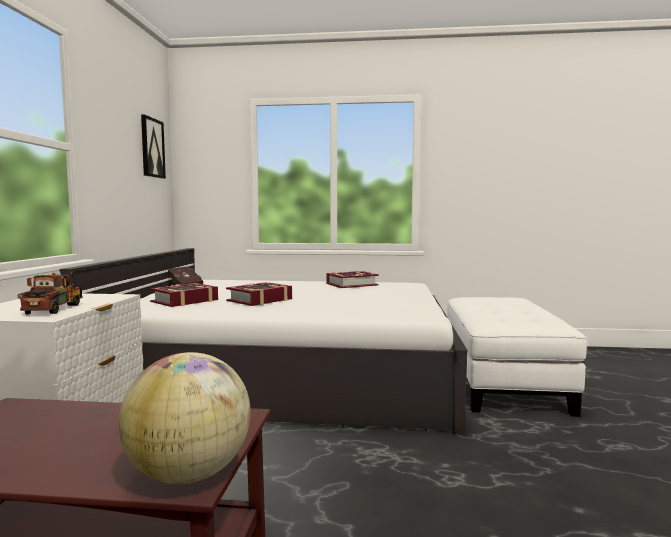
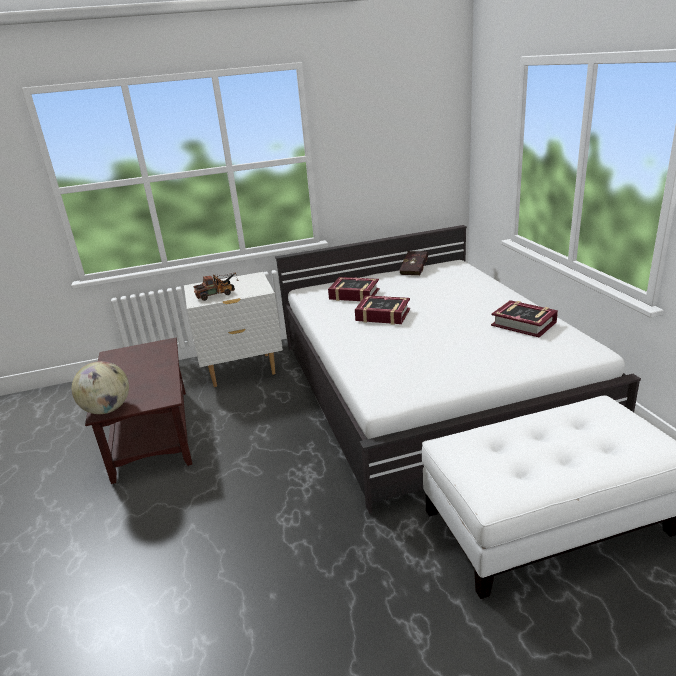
camera: 70 degrees right, 20 degrees up
(152, 148) = (429, 124): picture -> none

